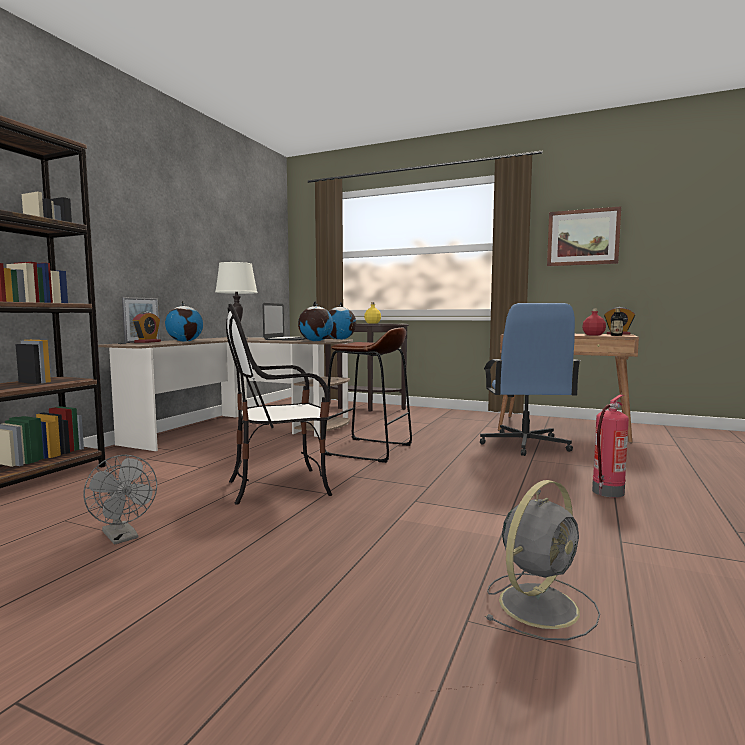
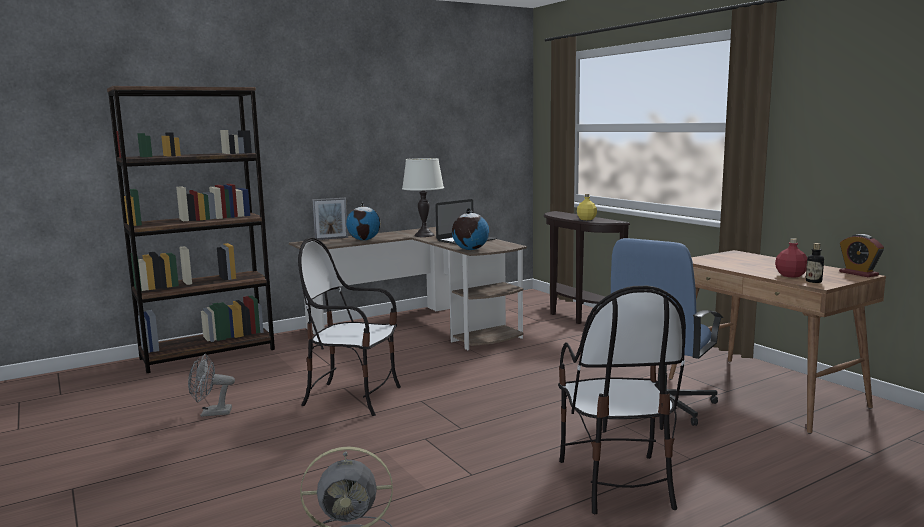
camera: 35 degrees right, 5 degrees up
(123, 537) = (211, 413): grey fan -> grey fan turned 90 degrees clockwise
(147, 342) = (330, 240): alarm clock -> none
(340, 339) = (510, 246): globe -> none
(368, 450) = (484, 375): brown stool -> none
(583, 237) = (847, 120): picture -> none
(607, 492) = (617, 482): fire extinguisher -> chair

